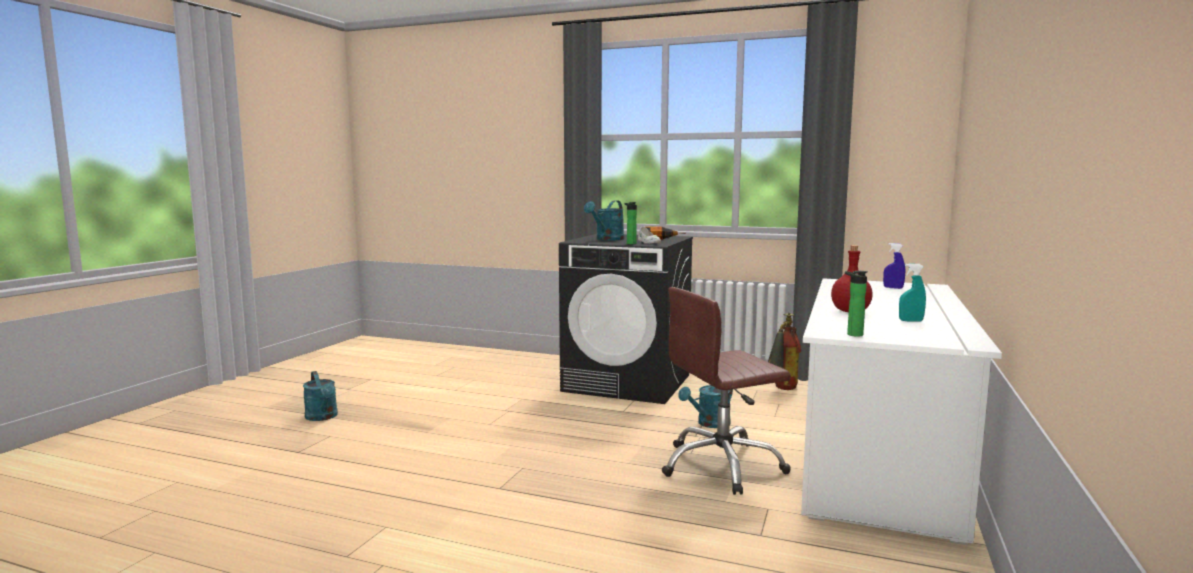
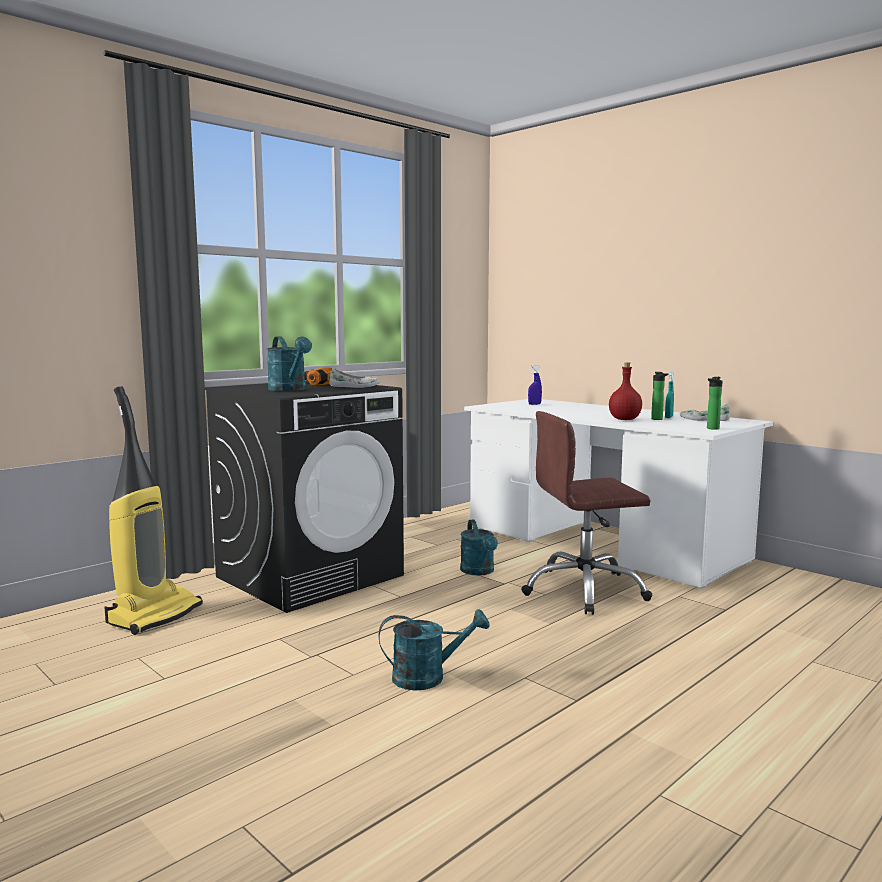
camera: 65 degrees left, 0 degrees up
(323, 417) = (118, 830): turquoise watering can -> turquoise watering can (428, 677)
(527, 369) = (154, 615): none -> vacuum cleaner
(630, 244) = (356, 389): bottle -> bottle (658, 419)
(722, 466) = (584, 590): brown office chair -> brown office chair turned 75 degrees clockwise
(781, 389) = (421, 529): fire extinguisher -> none
(926, 330) = (704, 420): none -> white shoe

